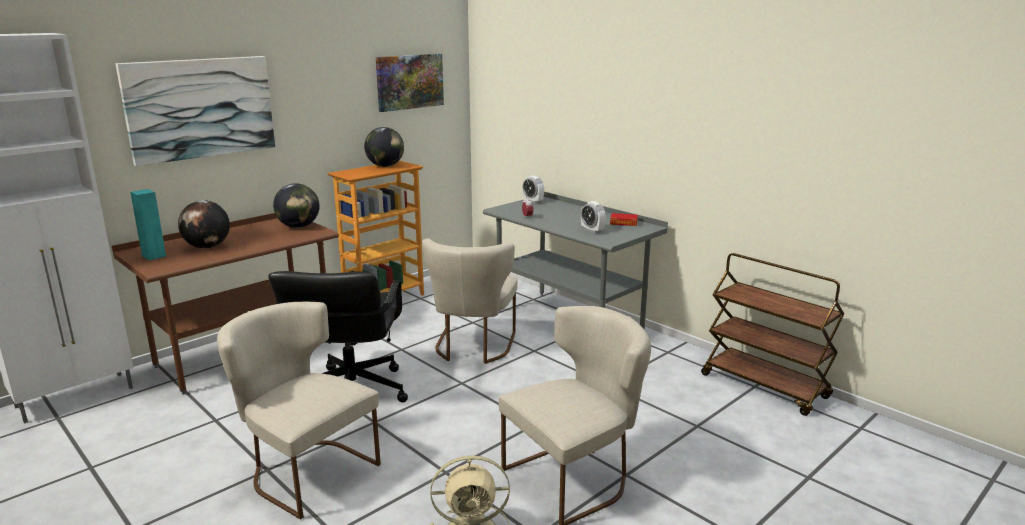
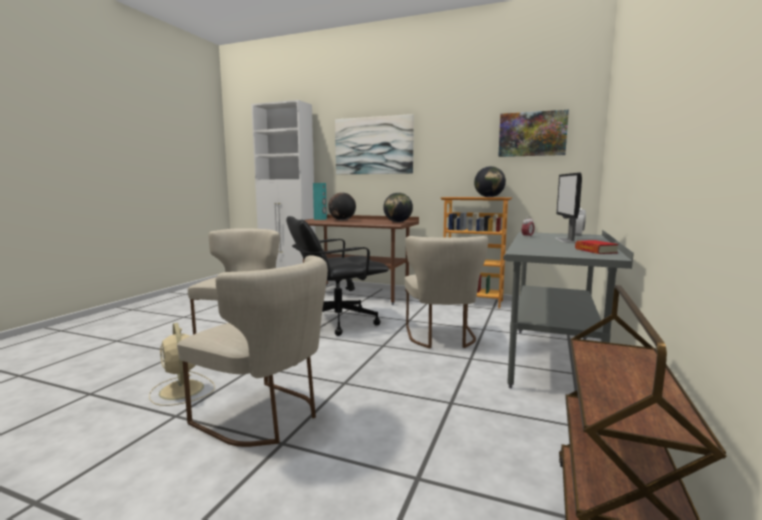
camera: 65 degrees right, 10 degrees down
(472, 348) = (442, 337): beige chair -> beige chair turned 75 degrees counterclockwise
(561, 213) = (566, 240): none -> monitor
(592, 230) = (539, 247): alarm clock -> none

